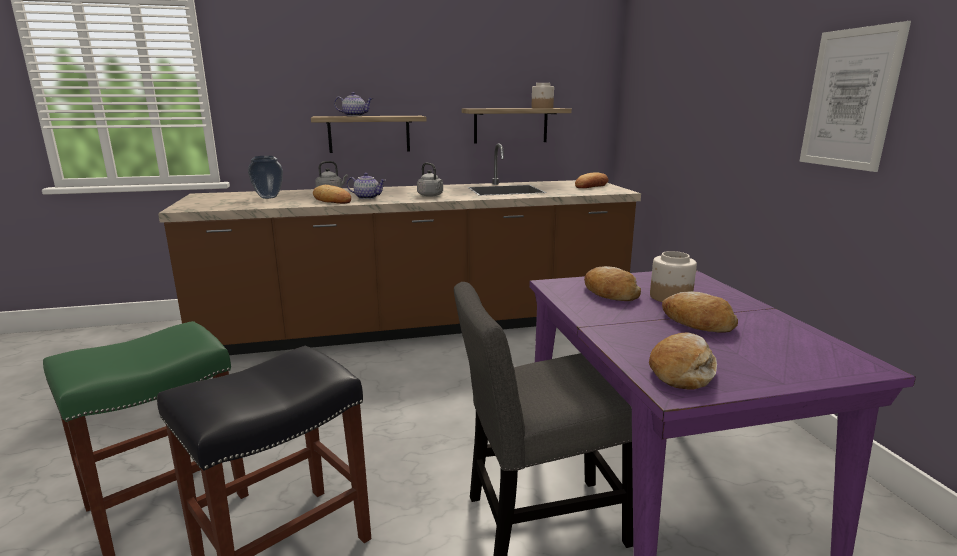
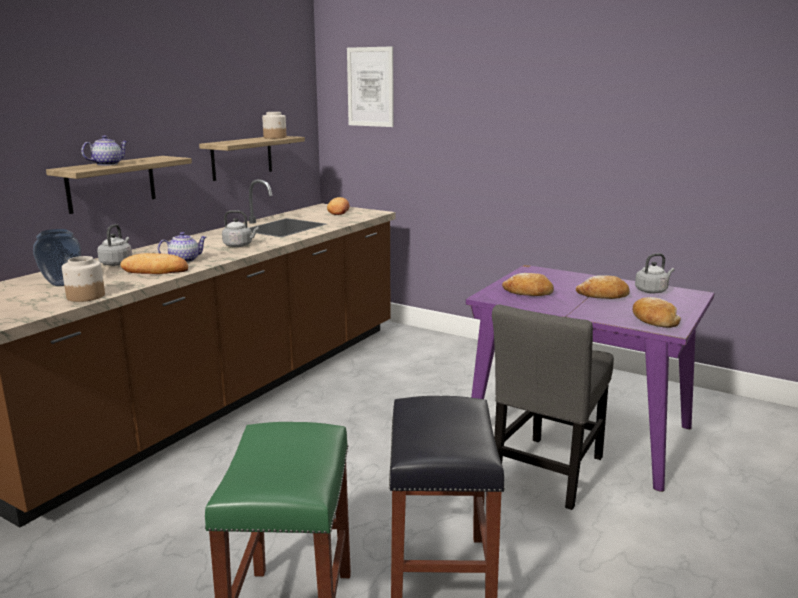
camera: 45 degrees left, 0 degrees up
(670, 297) = (559, 285): jar -> jar (85, 296)
(793, 340) = (652, 291): none -> grey kettle
(850, 99) = (583, 134): picture -> picture (370, 87)

